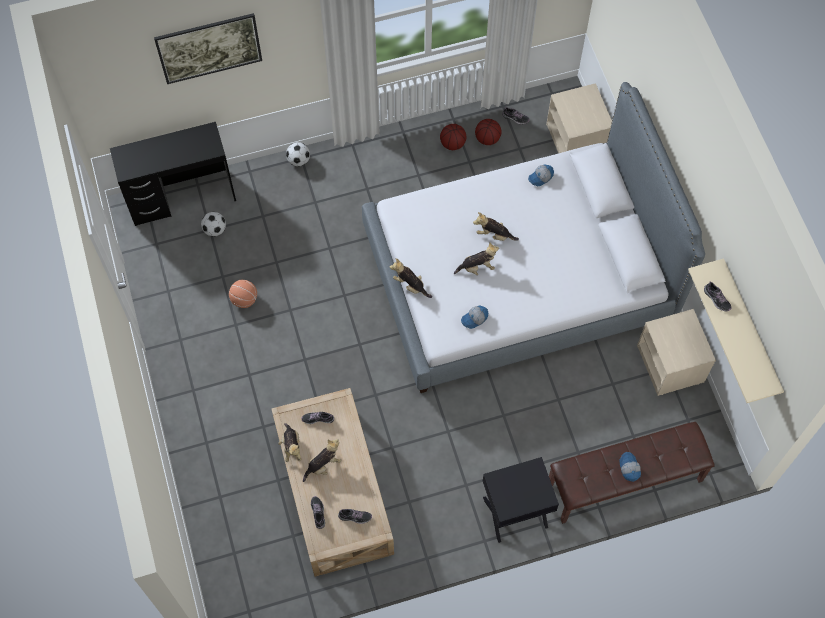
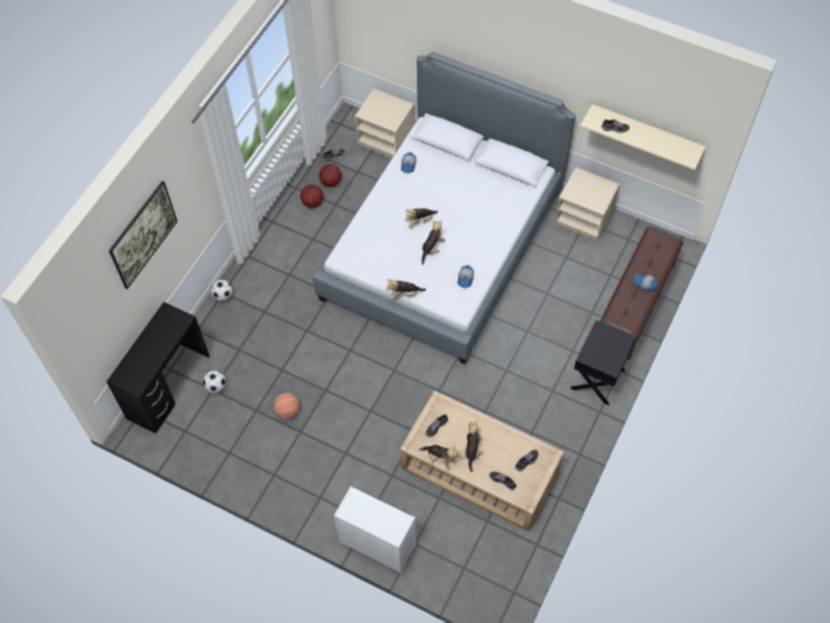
camera: 45 degrees left, 5 degrees down
(194, 467) = (376, 543): none -> white dresser

